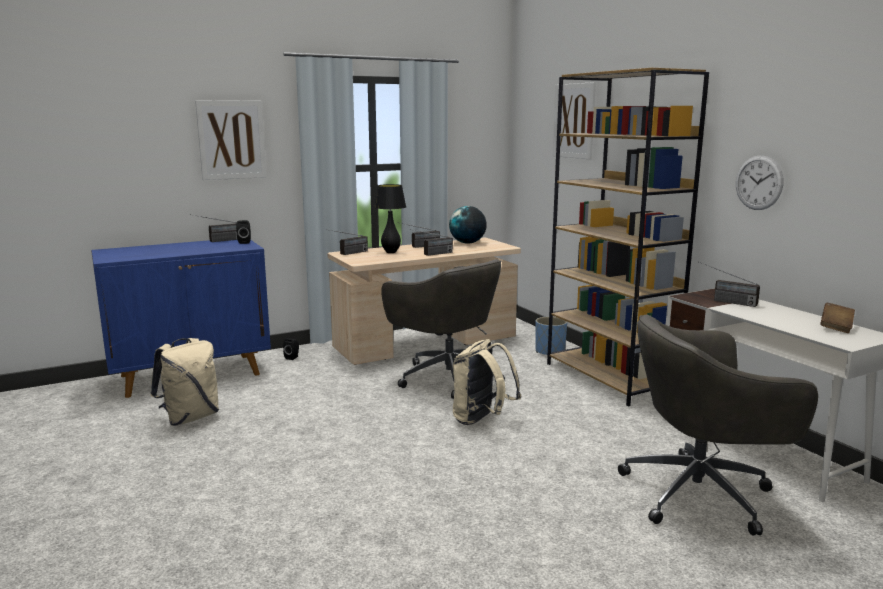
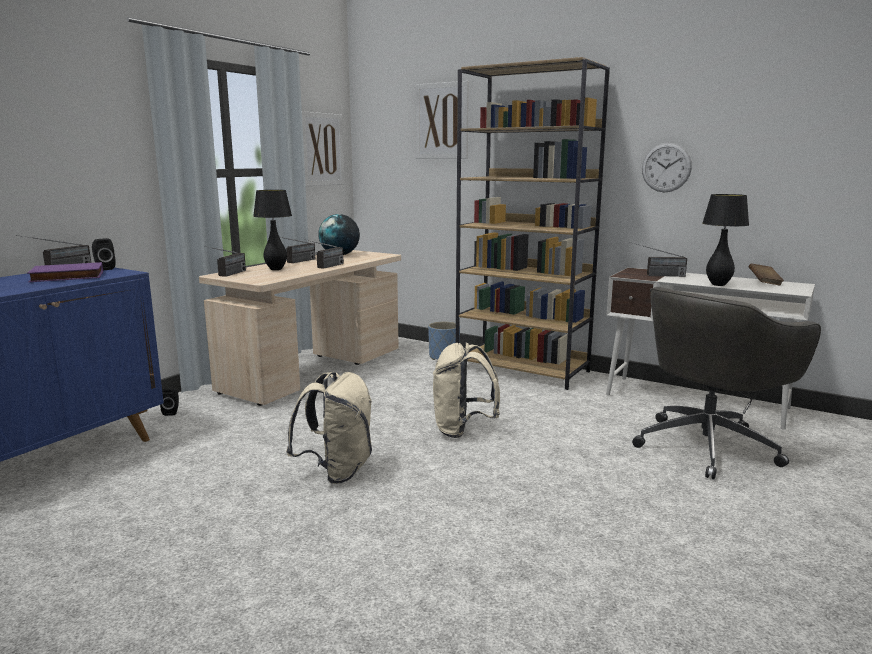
camera: 30 degrees left, 0 degrees up
(190, 417) = (111, 512): beige backpack -> beige backpack (337, 471)
(211, 247) = (66, 277): none -> purple book
(231, 140) = (61, 131): picture -> picture (322, 149)
(446, 377) = (376, 398): grey office chair -> none
(769, 321) = (718, 285): none -> black table lamp

